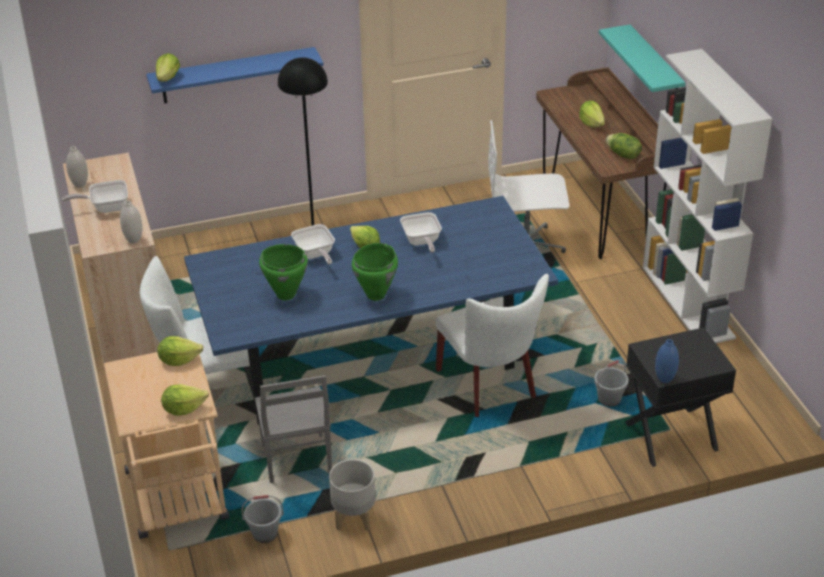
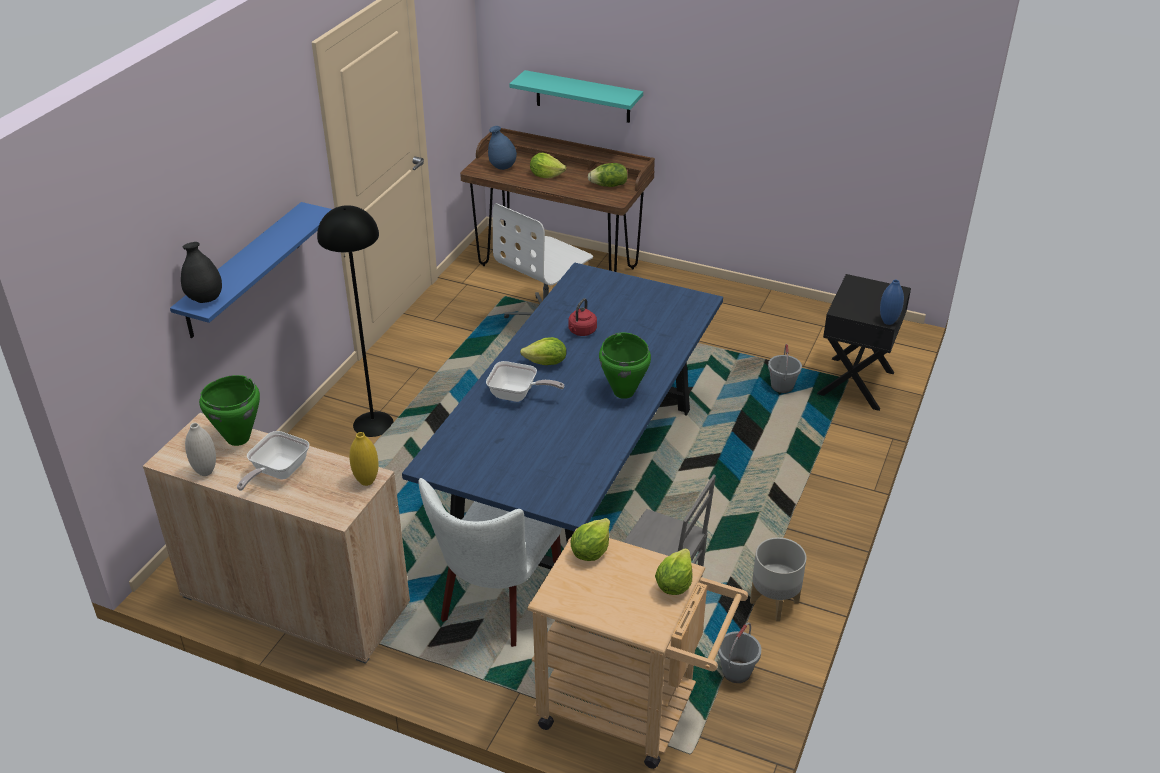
camera: 50 degrees left, 0 degrees up
(134, 240) = (367, 481): white vase -> yellow vase
(168, 78) = (205, 299): lettuce -> black vase
(285, 294) = (553, 441): green cooking pot -> green cooking pot (237, 438)
(421, 242) = (581, 331): frying pan -> red kettle
(490, 387) = (697, 435): white chair -> none
(572, 102) = (502, 167): none -> blue vase
(688, 302) = (717, 289): white bookcase -> none

